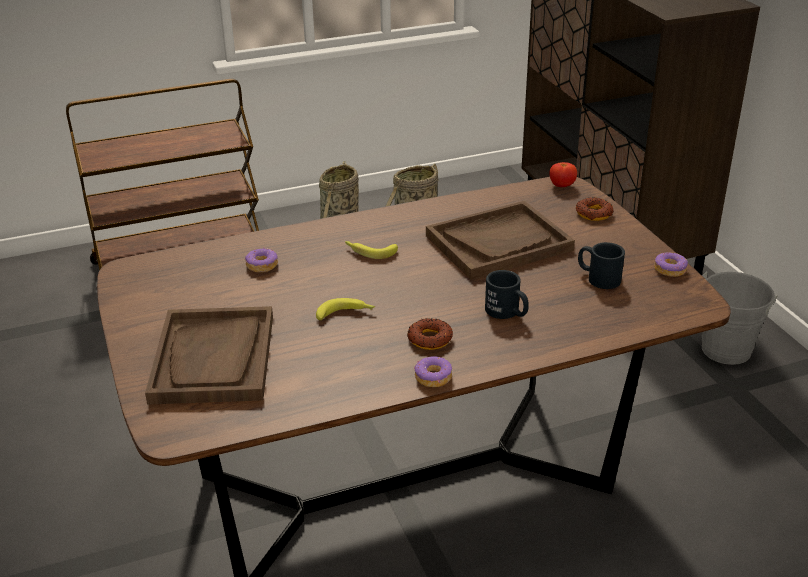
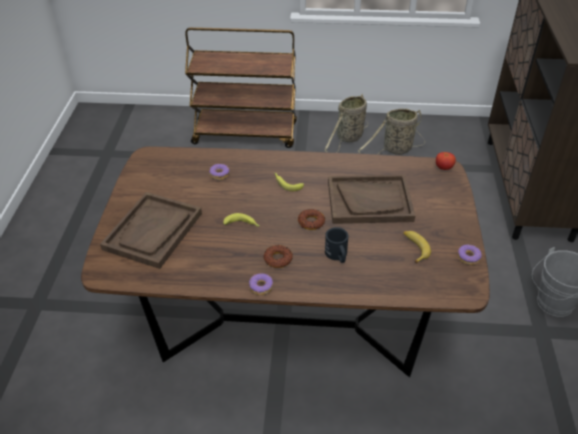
camera: 25 degrees right, 10 degrees up
(594, 214) = (449, 196): donut -> donut (311, 222)
(598, 277) = (414, 248): black mug -> banana

